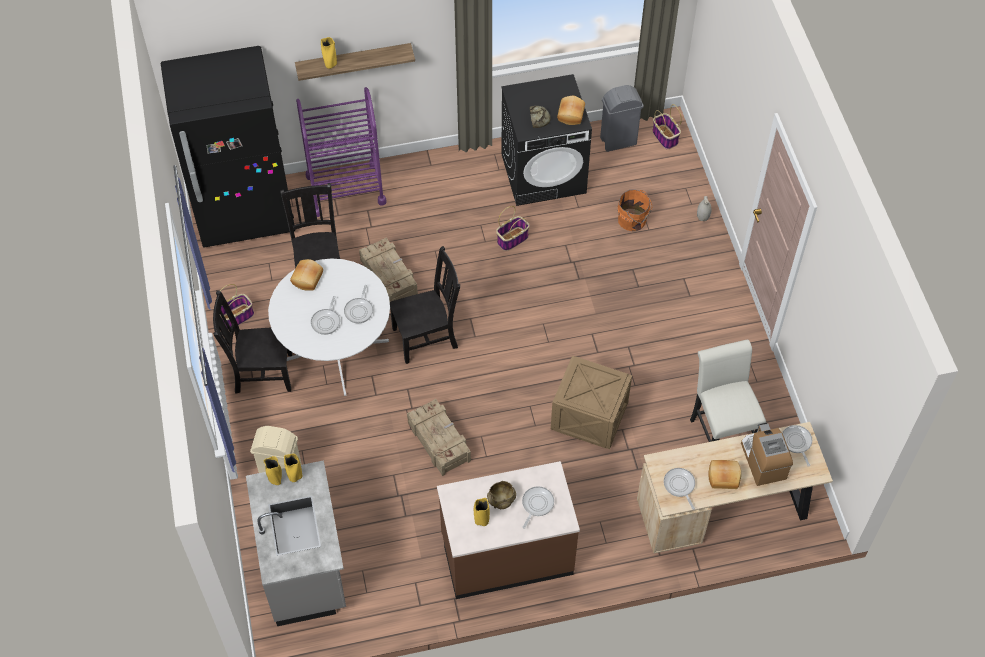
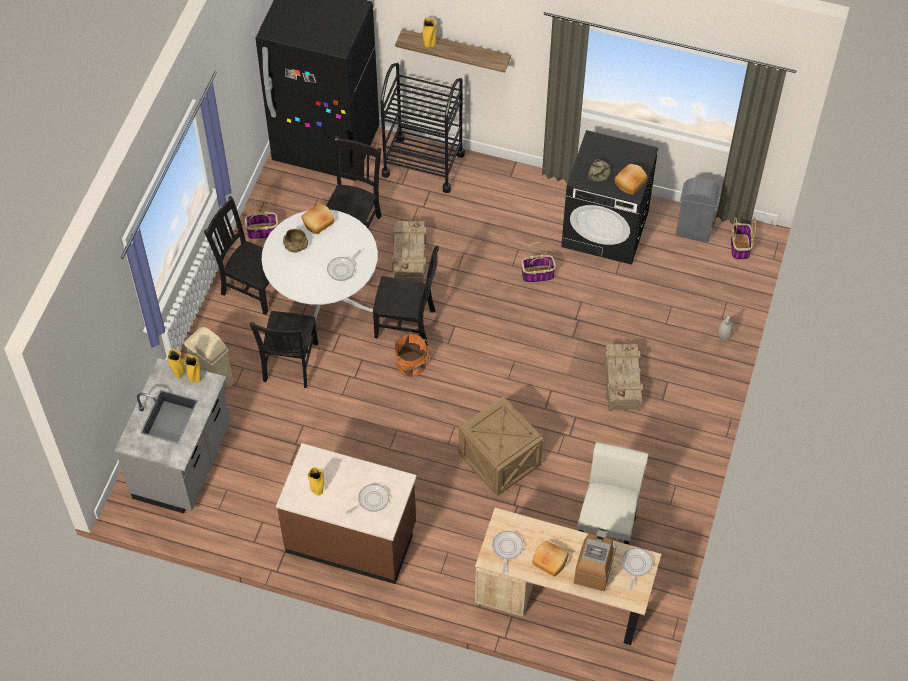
camera: 30 degrees right, 0 degrees up
(326, 321) = (310, 265): frying pan -> none
(344, 425) = (290, 364): none -> black chair
(346, 189) = (423, 164): purple cart -> black cart
(439, 441) = (359, 416): crate -> crate (622, 381)
(501, 499) = (345, 481): beige bowl -> beige bowl (296, 246)
(633, 220) = (657, 308): orange bucket -> orange bucket (411, 365)

